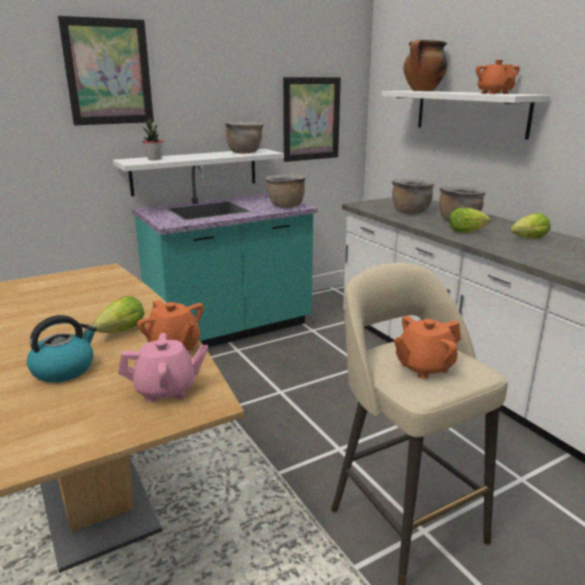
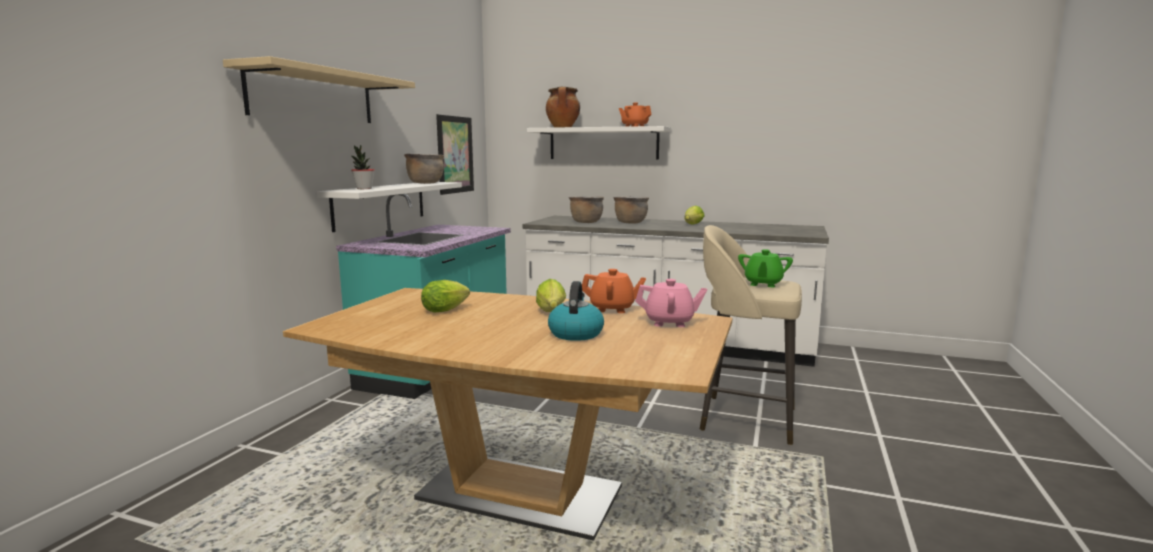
camera: 40 degrees left, 10 degrees down
(108, 72) = (313, 96): picture -> beige shelf
(166, 390) = (669, 322): pink teapot -> pink teapot turned 60 degrees clockwise
(285, 206) = (482, 229): brown cooking pot -> none
(424, 367) = (763, 284): orange teapot -> green teapot
(468, 232) = (652, 226): lettuce -> lettuce (447, 310)

